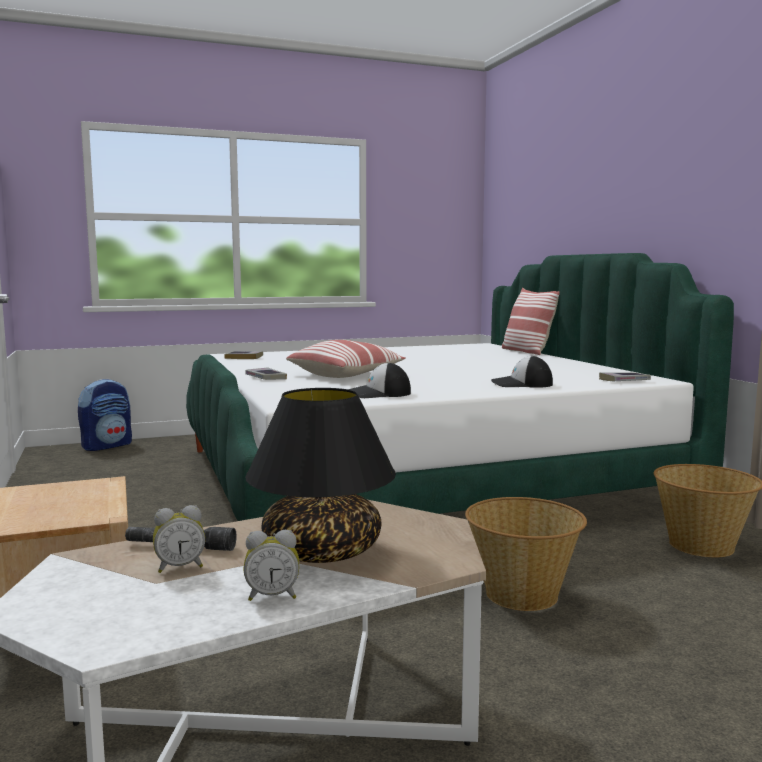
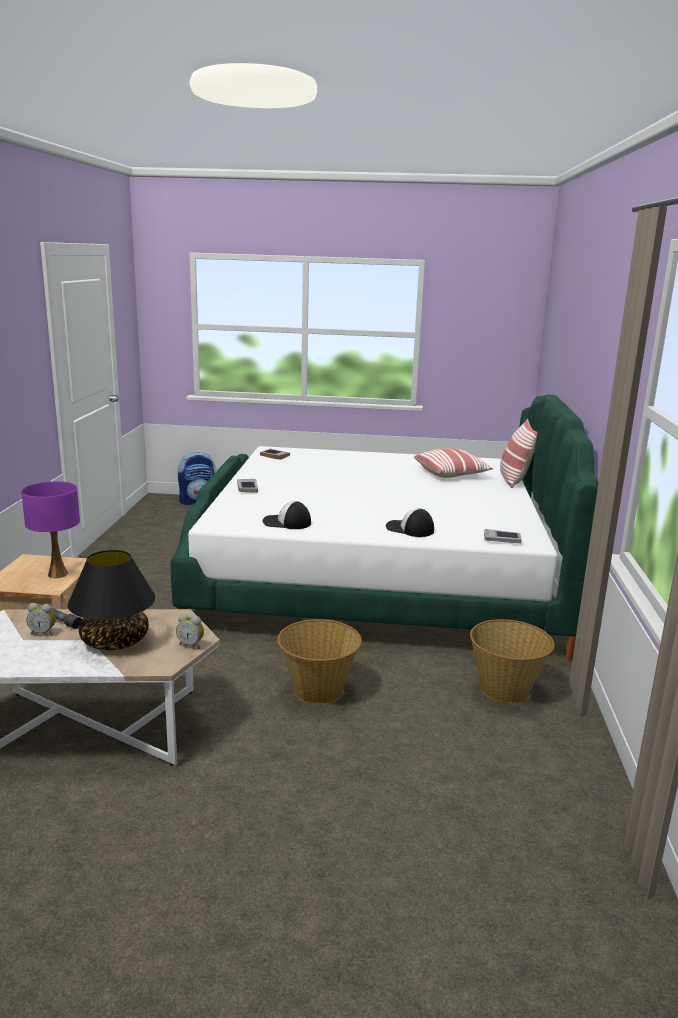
camera: 25 degrees right, 10 degrees up
(85, 500) = (57, 574): none -> purple table lamp
(272, 596) = (58, 661): alarm clock -> alarm clock (191, 645)
(346, 375) = (306, 493): pillow -> pillow (451, 474)

